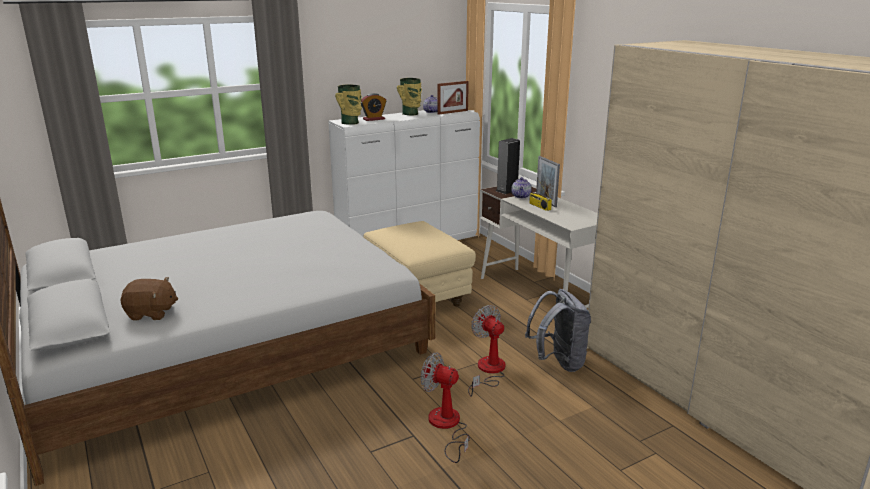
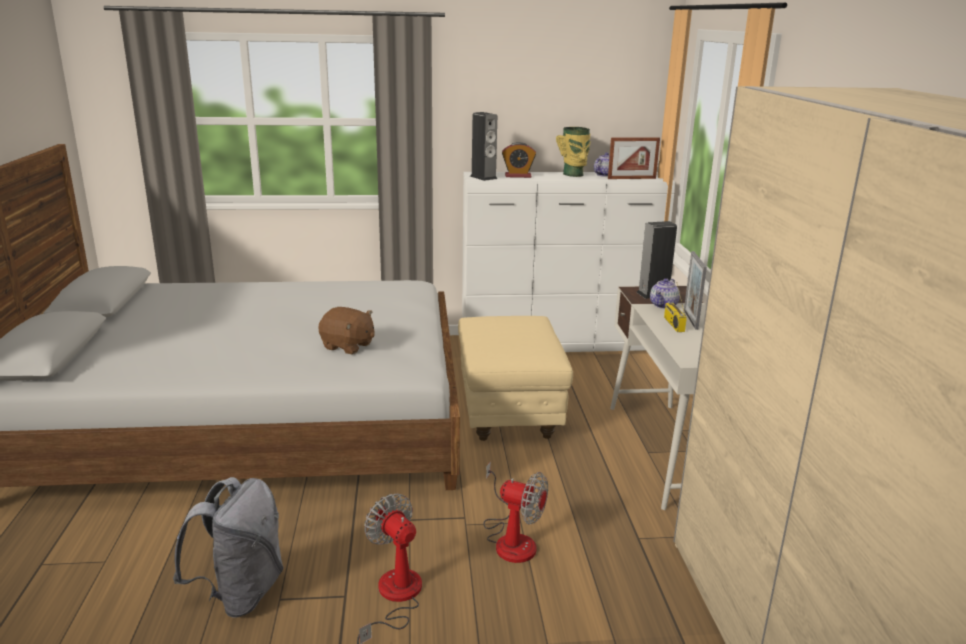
camera: 25 degrees right, 0 degrees up
(151, 313) = (121, 363): brown plush toy -> brown plush toy (348, 346)
(351, 123) = (483, 177): vase -> speaker
(488, 371) = (511, 539): fan -> fan turned 120 degrees clockwise
(558, 362) = (617, 556): grey backpack -> grey backpack (240, 593)

